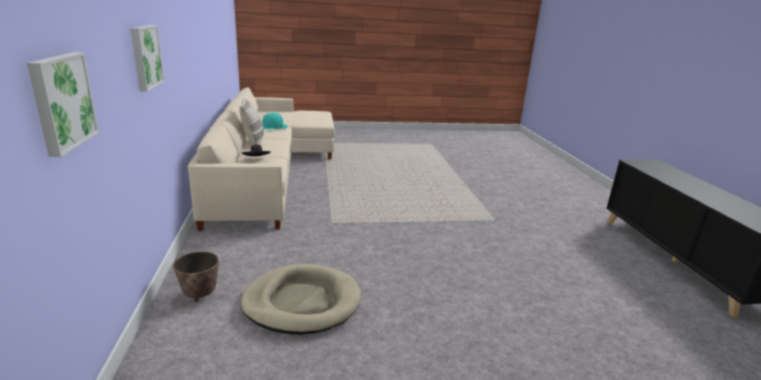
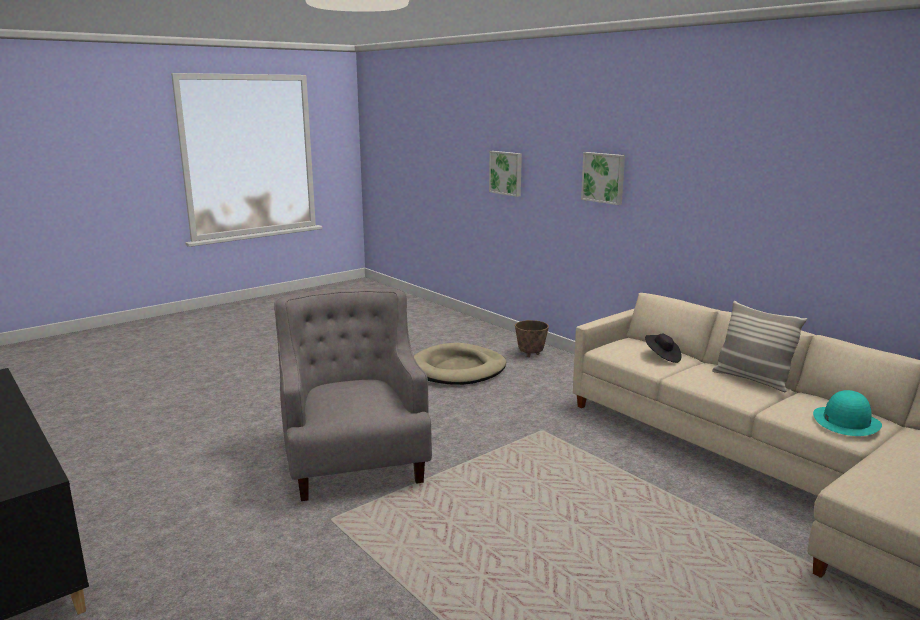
camera: 150 degrees right, 5 degrees down
(467, 246) = (355, 458): none -> grey armchair

